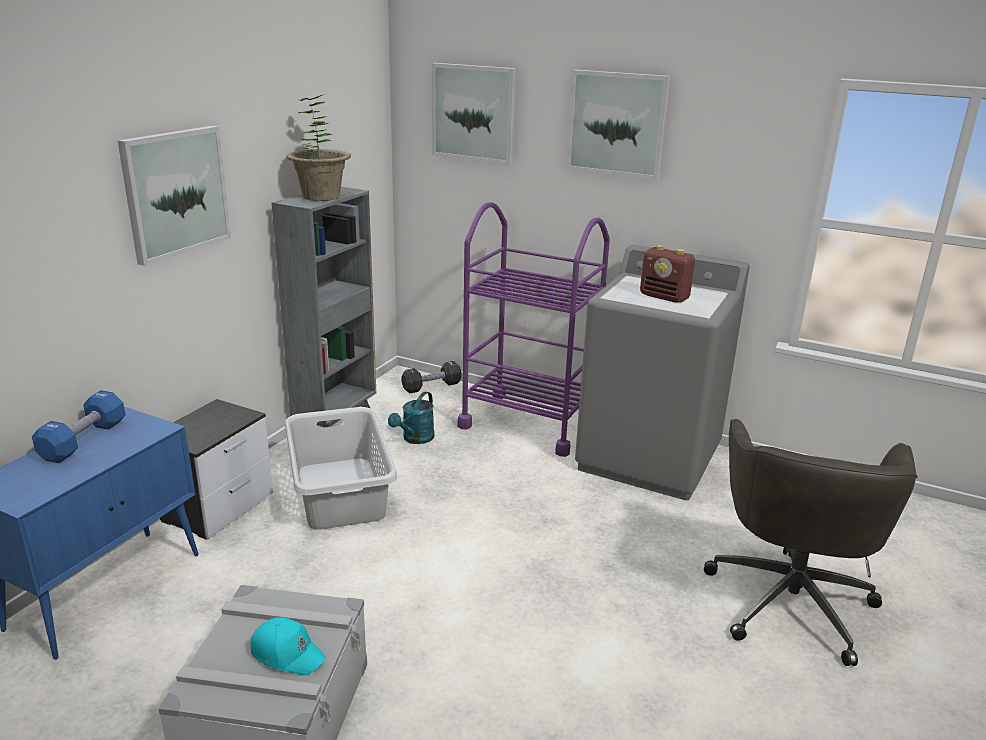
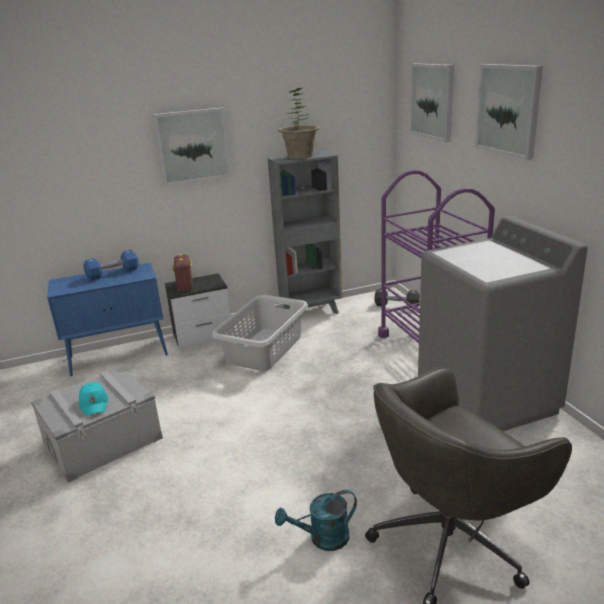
camera: 45 degrees right, 0 degrees up
(415, 439) = (343, 334): turquoise watering can -> turquoise watering can (322, 539)
(664, 297) = (483, 260): radio -> radio (185, 286)

